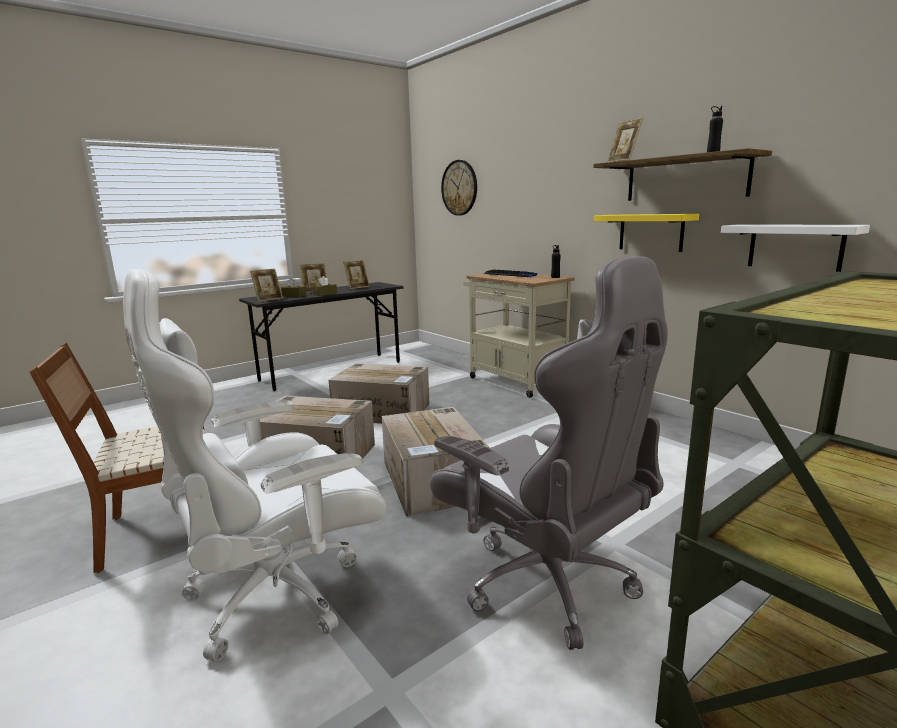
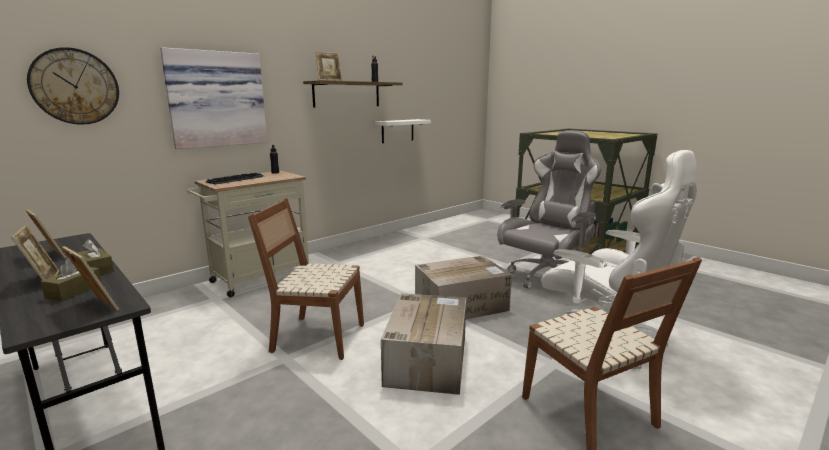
camera: 95 degrees left, 0 degrees up
(383, 411) = (315, 337): cardboard box -> chair
(532, 193) = (216, 99): none -> picture
(651, 232) = (331, 129): yellow shelf -> none

